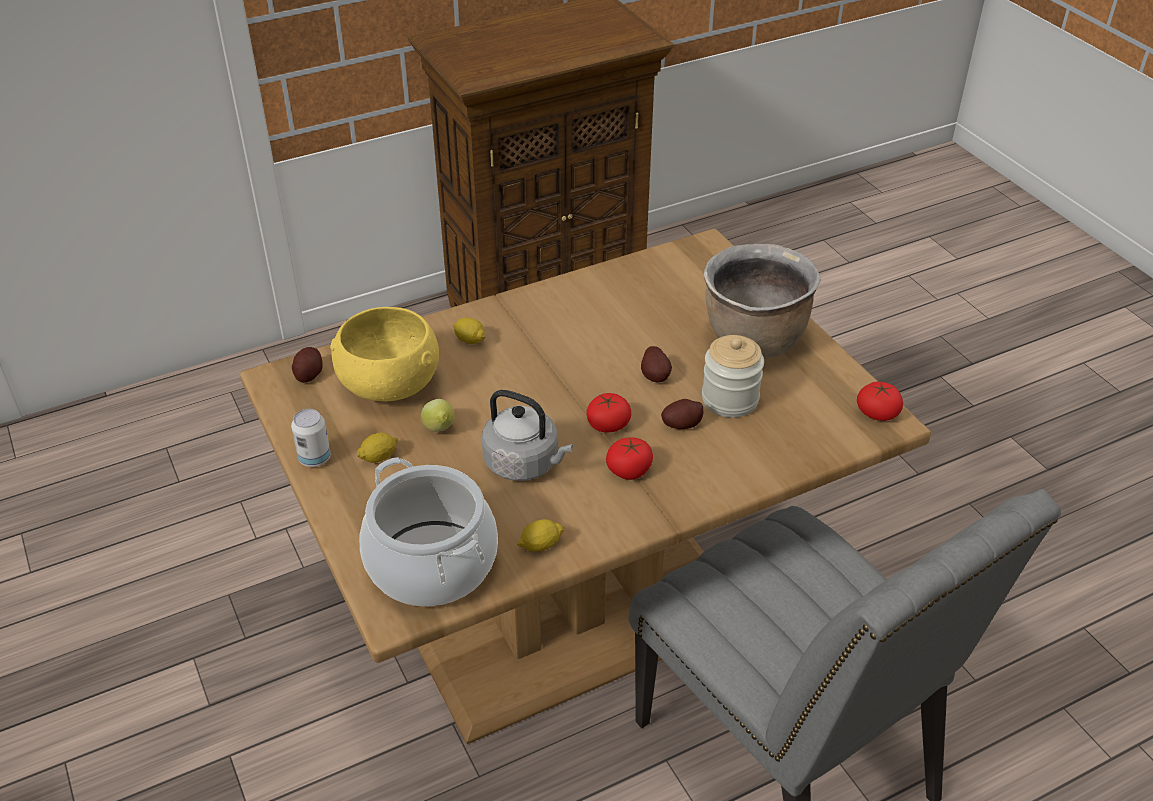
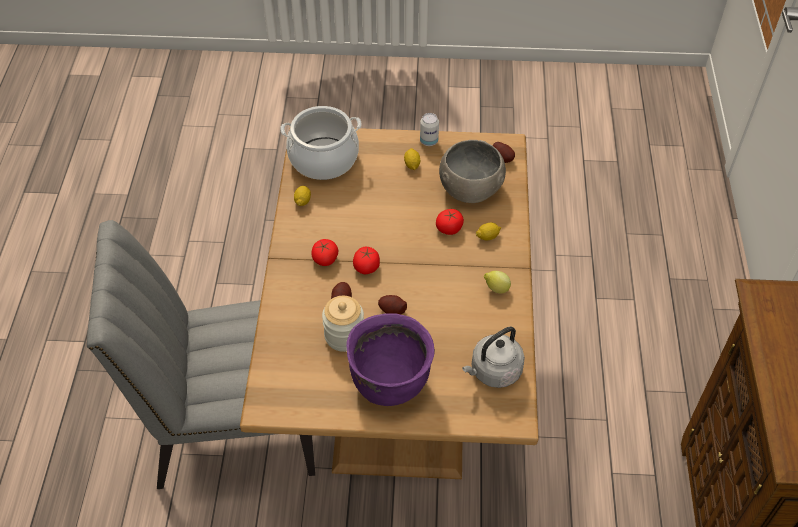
camera: 120 degrees right, 10 degrees up
(390, 384) = (470, 188): yellow bowl -> grey bowl
(440, 430) = (416, 195): lemon -> lemon (496, 289)
(525, 464) = (363, 218): grey kettle -> grey kettle (493, 372)
(753, 340) = (389, 382): brown cooking pot -> purple cooking pot
(877, 413) = (275, 406): tomato -> tomato (449, 228)

